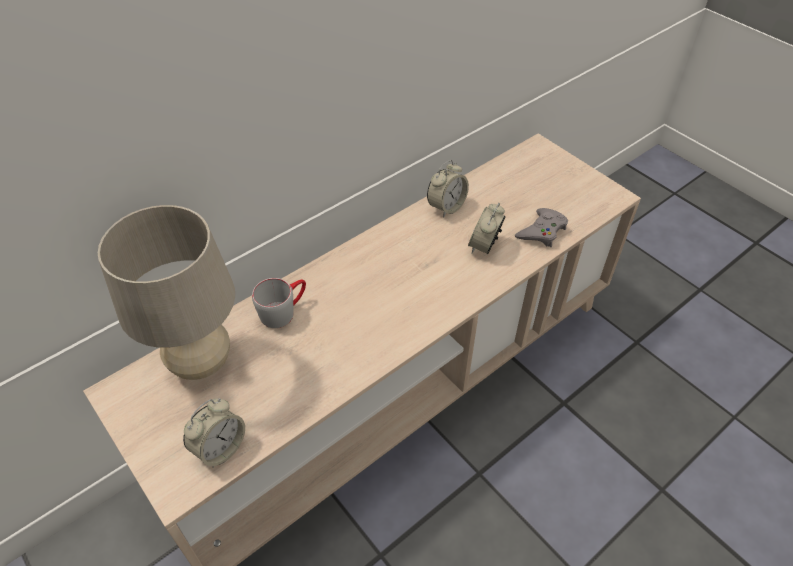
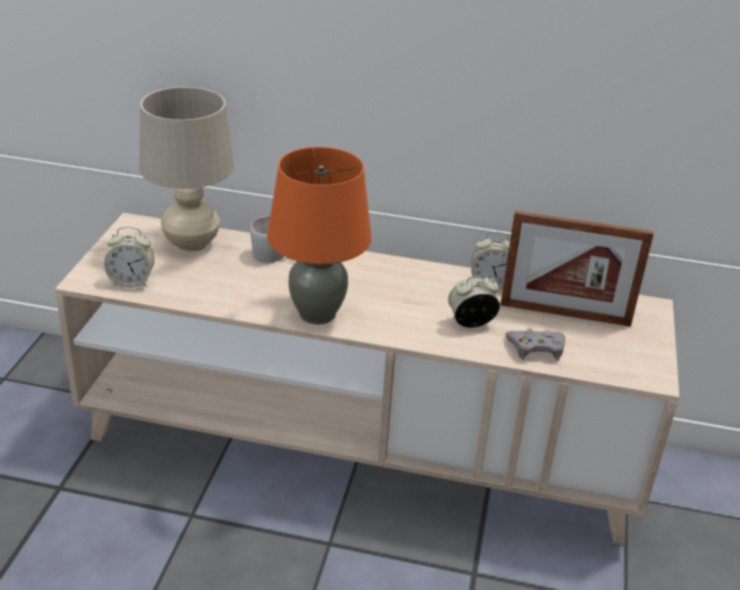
camera: 50 degrees right, 15 degrees down
(396, 332) = (317, 314): none -> orange table lamp
(513, 192) = (565, 314): none -> picture frame

